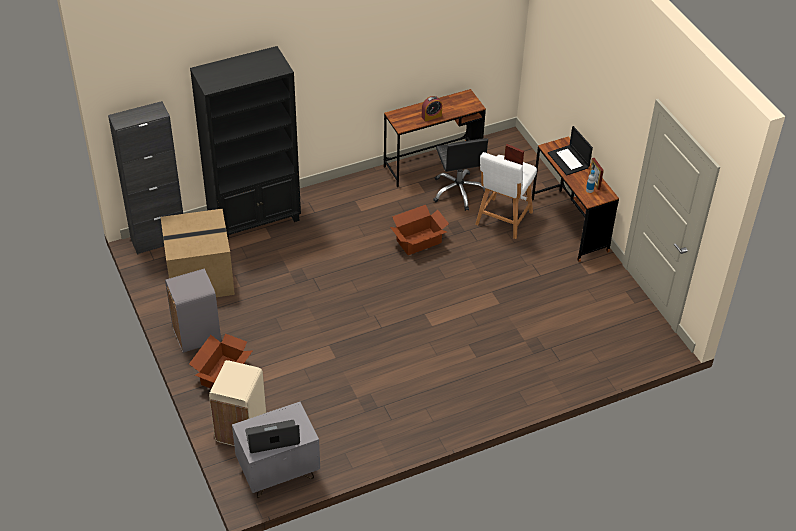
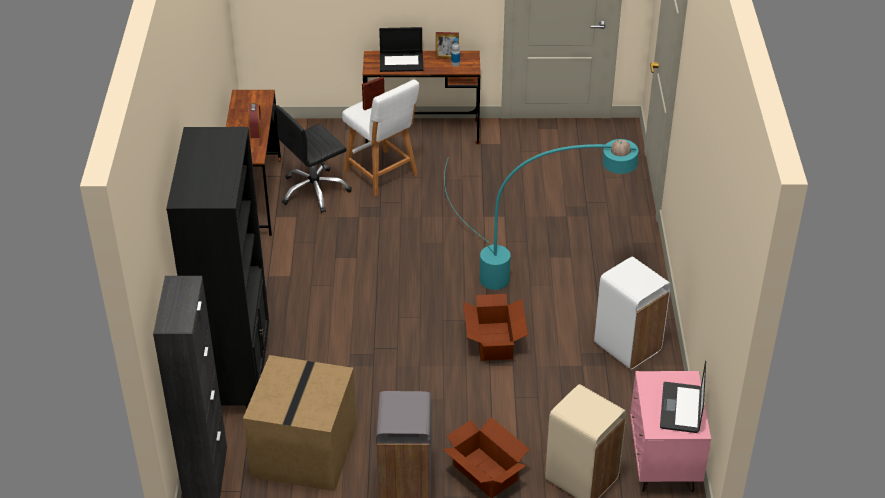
camera: 65 degrees left, 5 degrees down
(278, 474) = (663, 463): grey nightstand -> pink nightstand
(393, 419) = (627, 346): none -> white trash can
(419, 241) = (373, 245): cardboard box -> cardboard box (494, 341)
(443, 339) = (532, 273): none -> turquoise floor lamp
(459, 191) = (314, 191): black office chair -> black office chair turned 135 degrees clockwise

